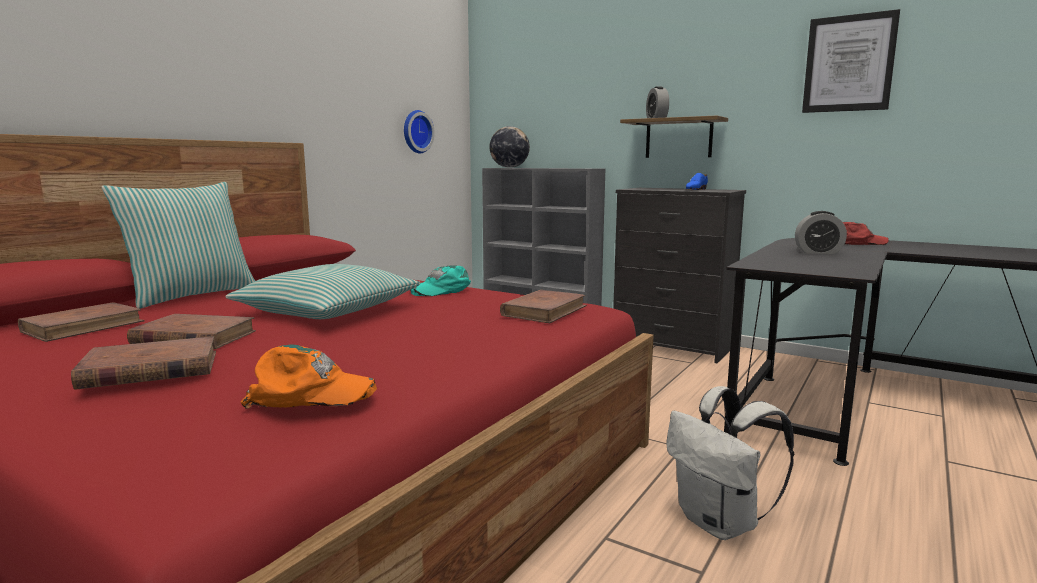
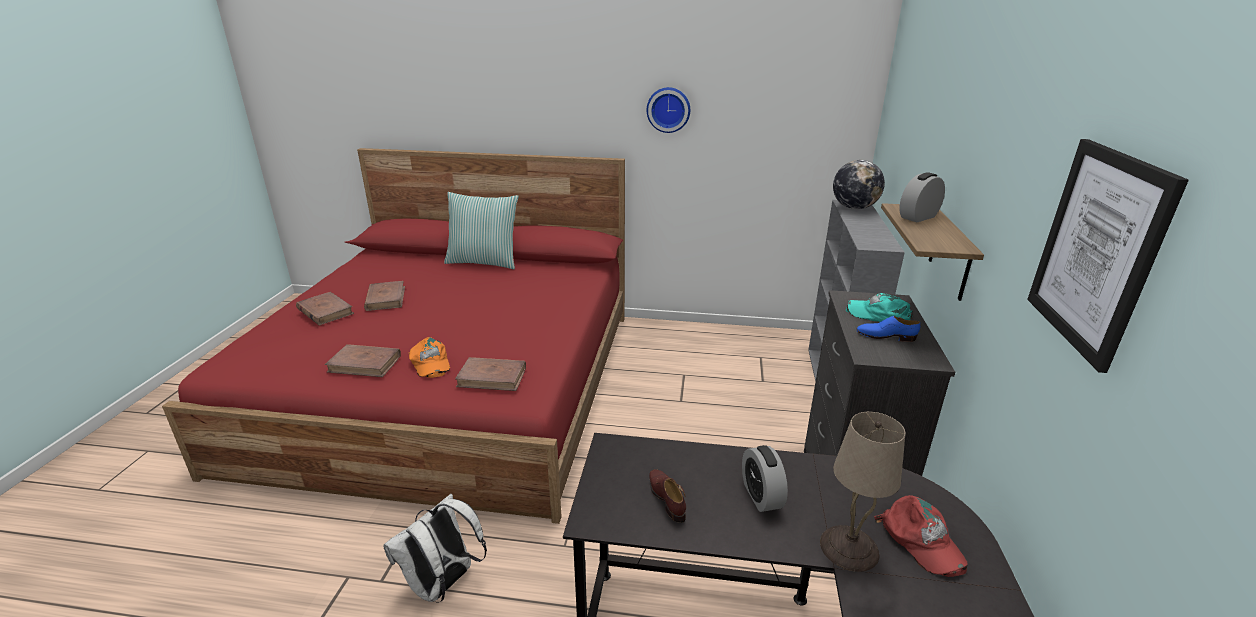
camera: 65 degrees right, 15 degrees up
(84, 327) = (406, 268): brown book -> brown book (365, 364)
(311, 394) = (288, 356): orange cap -> orange cap (430, 363)
(327, 310) = (464, 307): pillow -> none
(416, 132) = (775, 147): wall clock -> wall clock (668, 109)
(441, 290) = (543, 323): turquoise cap -> turquoise cap (879, 314)
(822, 262) = (667, 498): none -> brown shoe
(868, 248) = (850, 548): none -> beige table lamp

